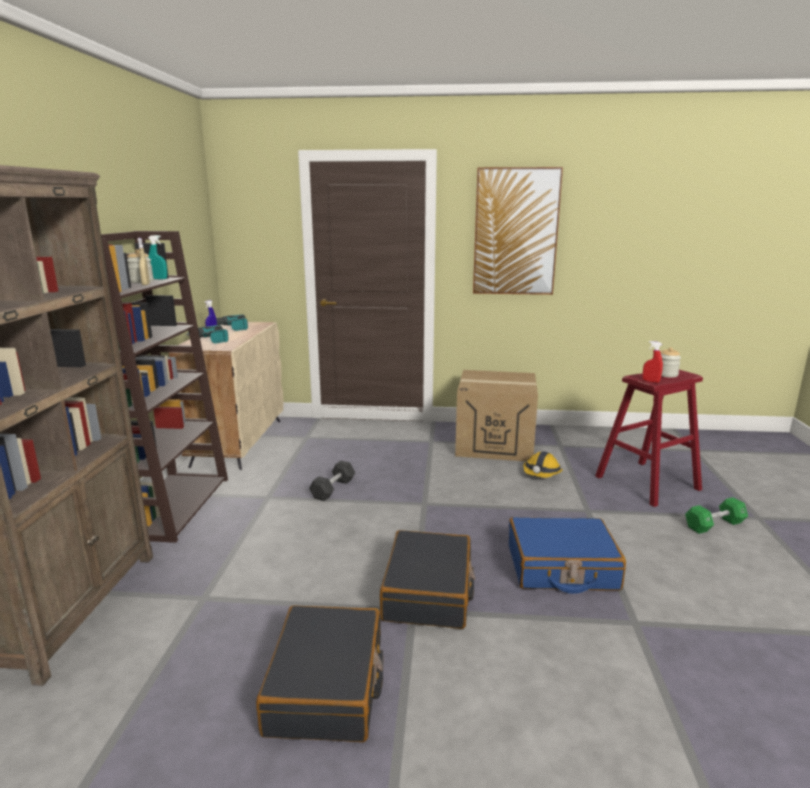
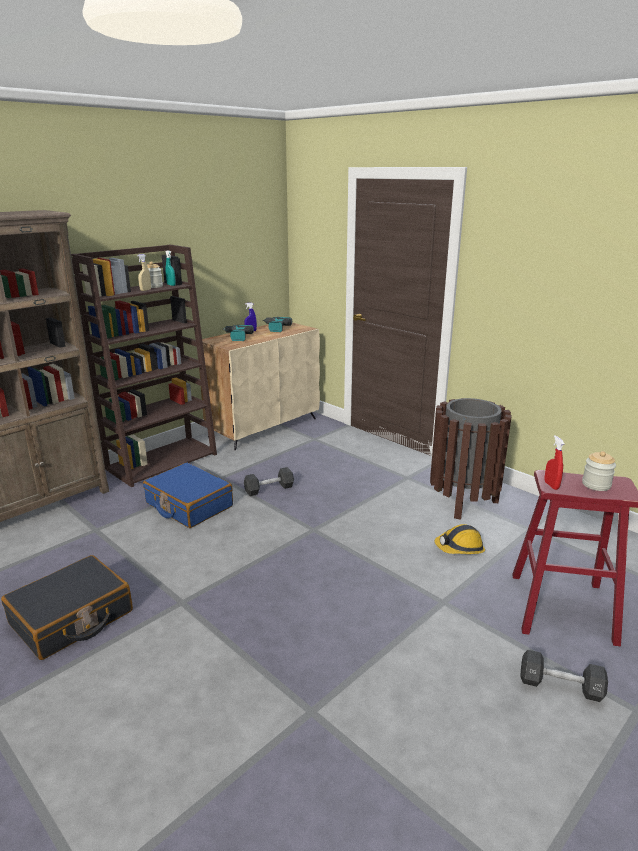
camera: 40 degrees right, 5 degrees up
(429, 592) = (210, 596): black suitcase -> none
(495, 444) = (463, 502): cardboard box -> brown trash can
(515, 232) = (540, 268): picture -> none
(561, 568) = (330, 635): blue suitcase -> blue suitcase (188, 505)
(714, 525) = (560, 686): green dumbbell -> black dumbbell

